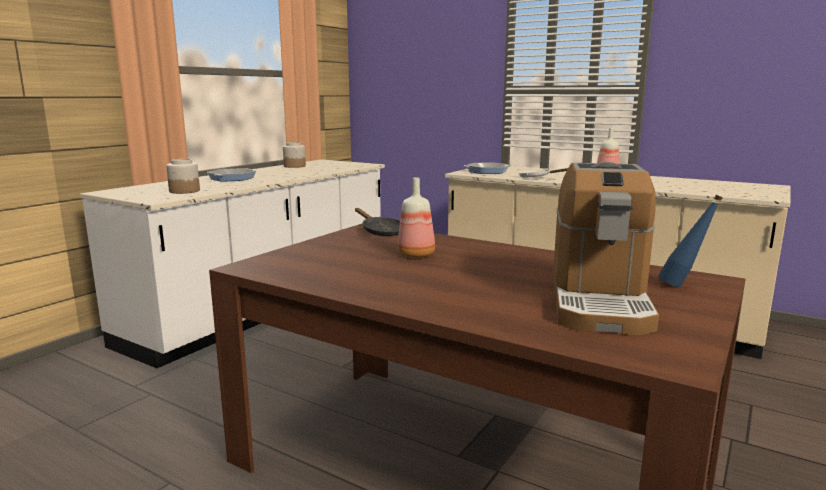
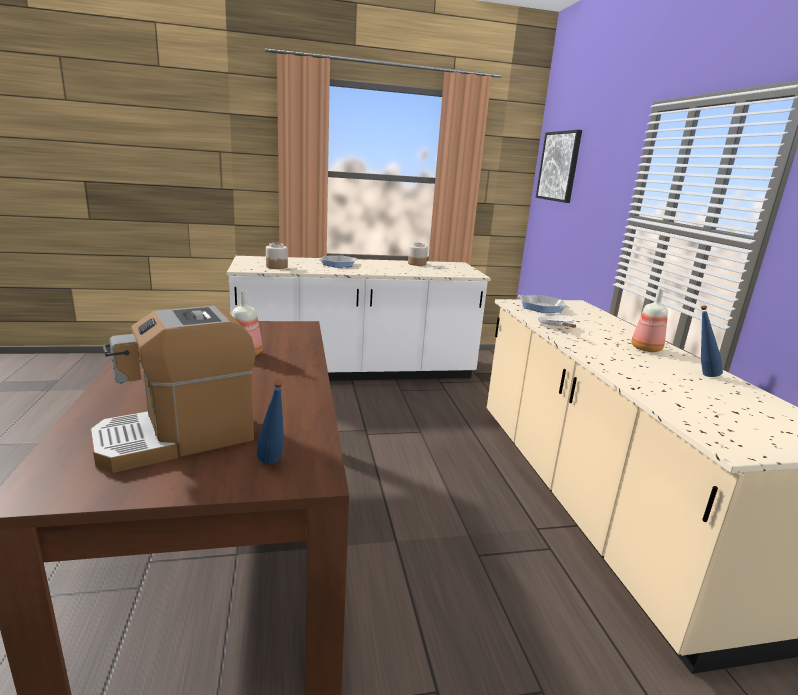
camera: 45 degrees right, 5 degrees up
(380, 231) = (298, 331): black frying pan -> none
(390, 53) = (559, 166): none -> picture
(662, 179) = (701, 375): none -> blue bottle

